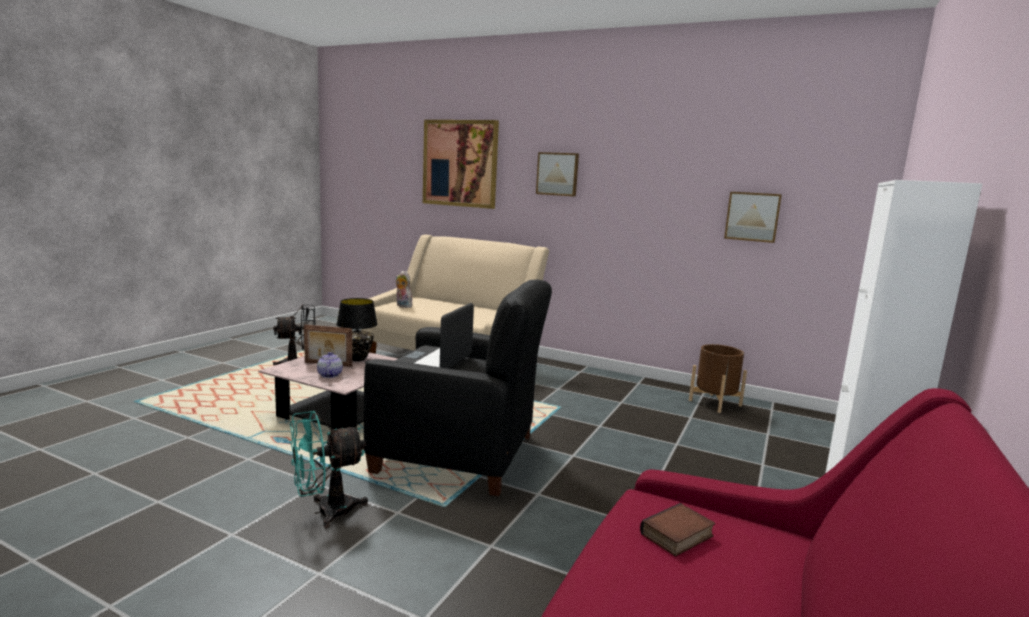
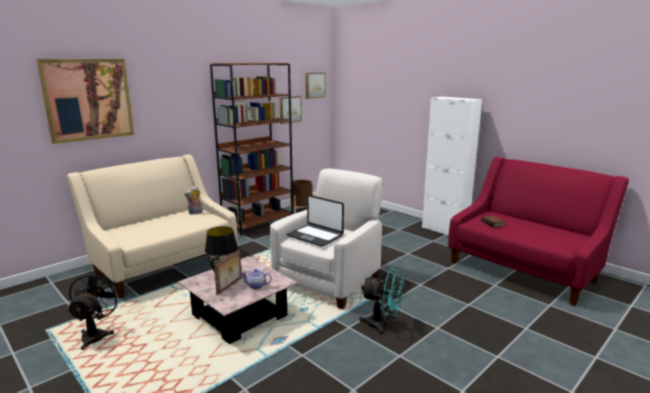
camera: 70 degrees left, 5 degrees up
(325, 512) = (382, 325): turquoise fan -> turquoise fan turned 60 degrees counterclockwise
(402, 306) = (140, 236): plush toy -> plush toy (195, 213)
(458, 454) = (329, 281): black armchair -> white armchair
(557, 174) = (181, 99): picture -> picture (314, 85)
(624, 382) = (258, 222): none -> brown bookcase

